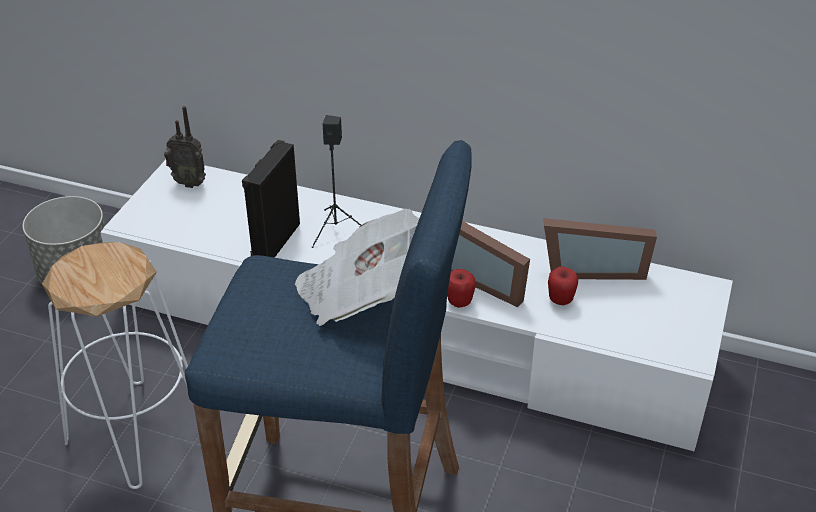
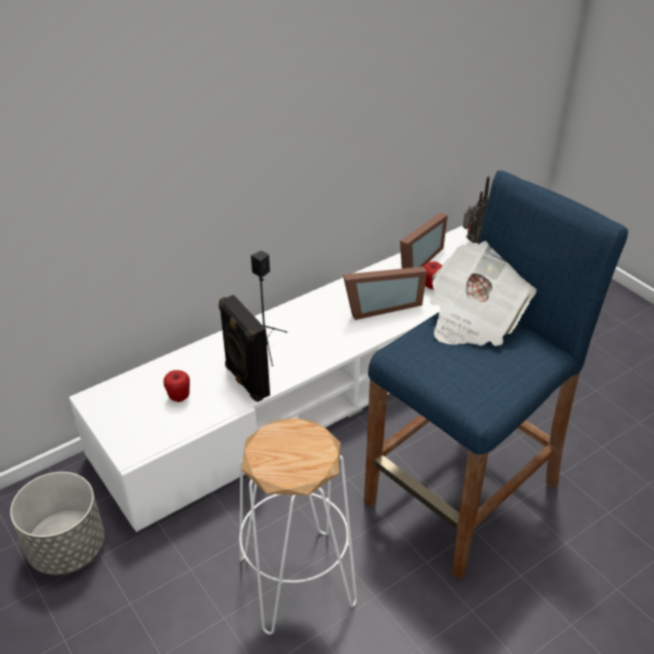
camera: 55 degrees left, 0 degrees up
(189, 182) = (120, 397): radio -> radio (473, 240)
(459, 302) = (395, 325): apple -> apple (179, 397)

